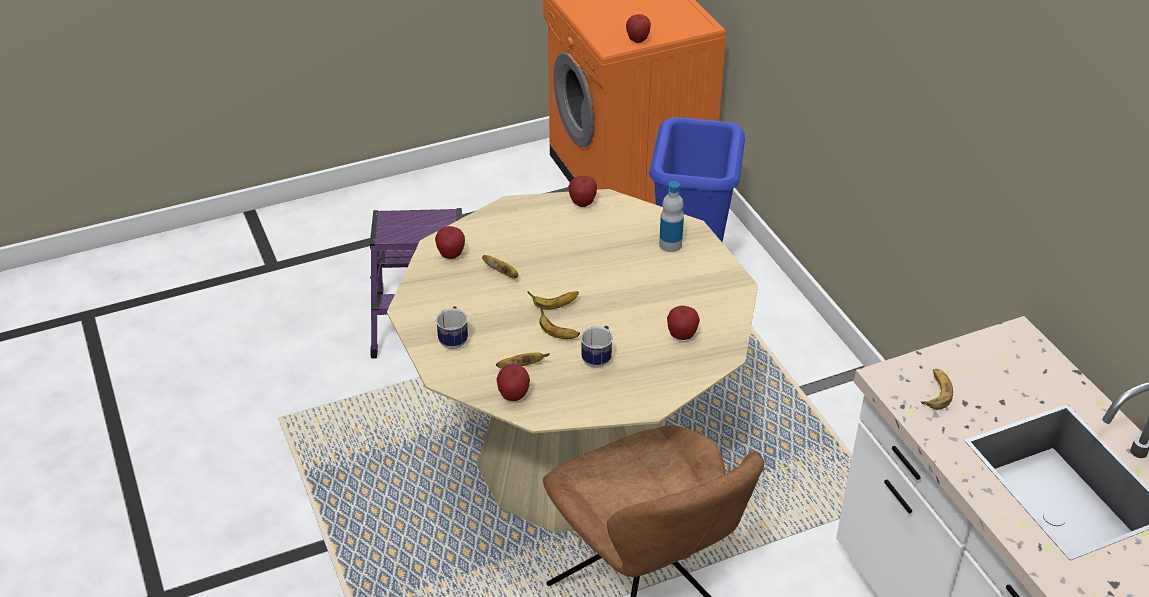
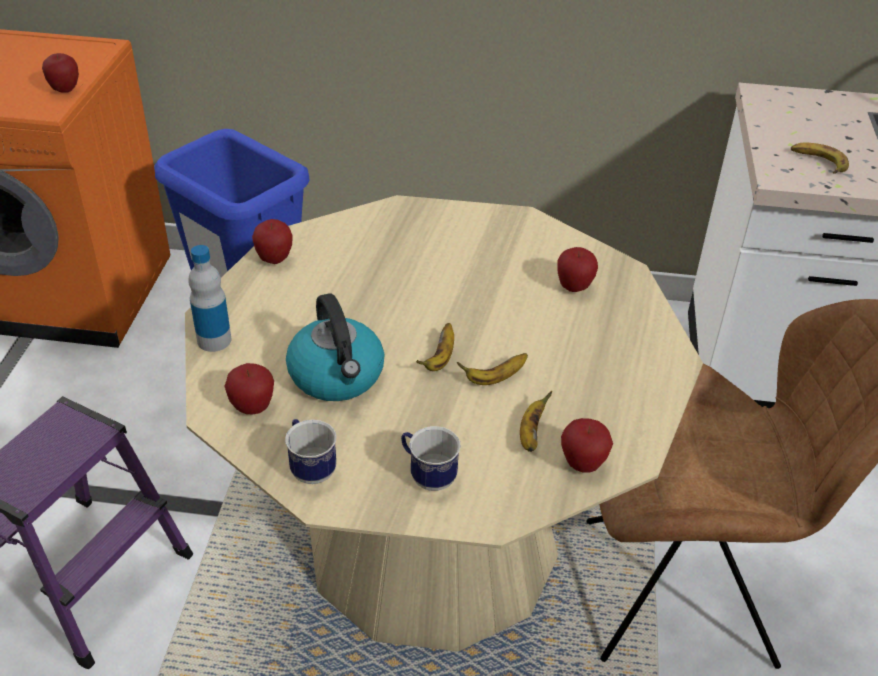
camera: 60 degrees left, 0 degrees up
(503, 273) = (337, 376): banana -> kettle
(598, 358) = (564, 363): mug -> mug (310, 468)
(670, 245) = (414, 231): bottle -> bottle (214, 340)

